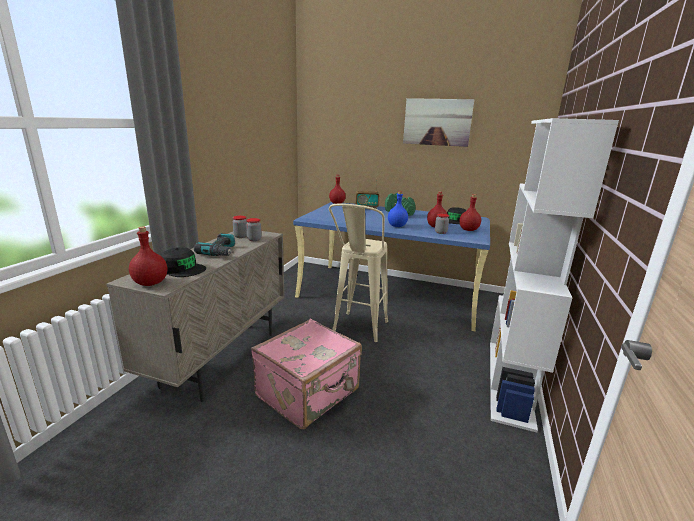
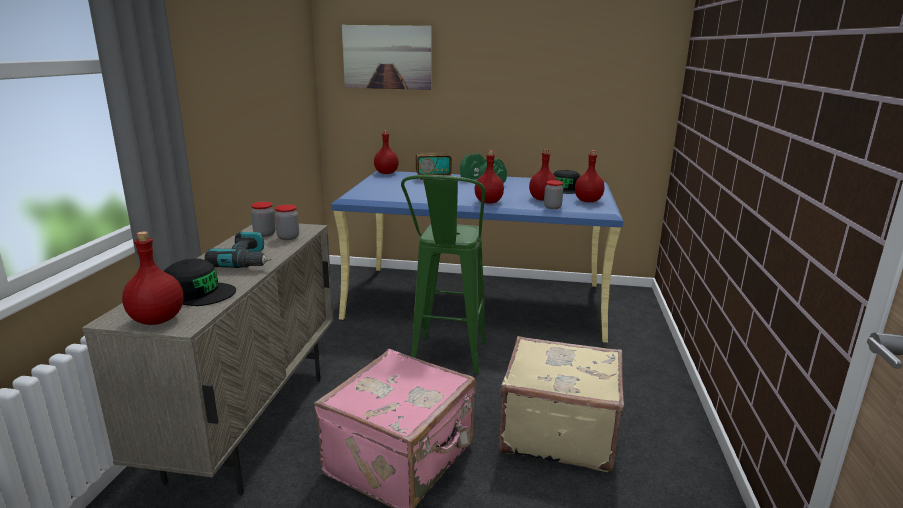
camera: 10 degrees left, 0 degrees up
(357, 331) = (446, 360): beige stool -> green stool
(397, 226) = (489, 202): blue bottle -> red bottle
(421, 388) = (557, 431): none -> beige suitcase
(437, 122) = (527, 49): picture -> picture (387, 57)
(510, 381) = (671, 405): white bookcase -> none

